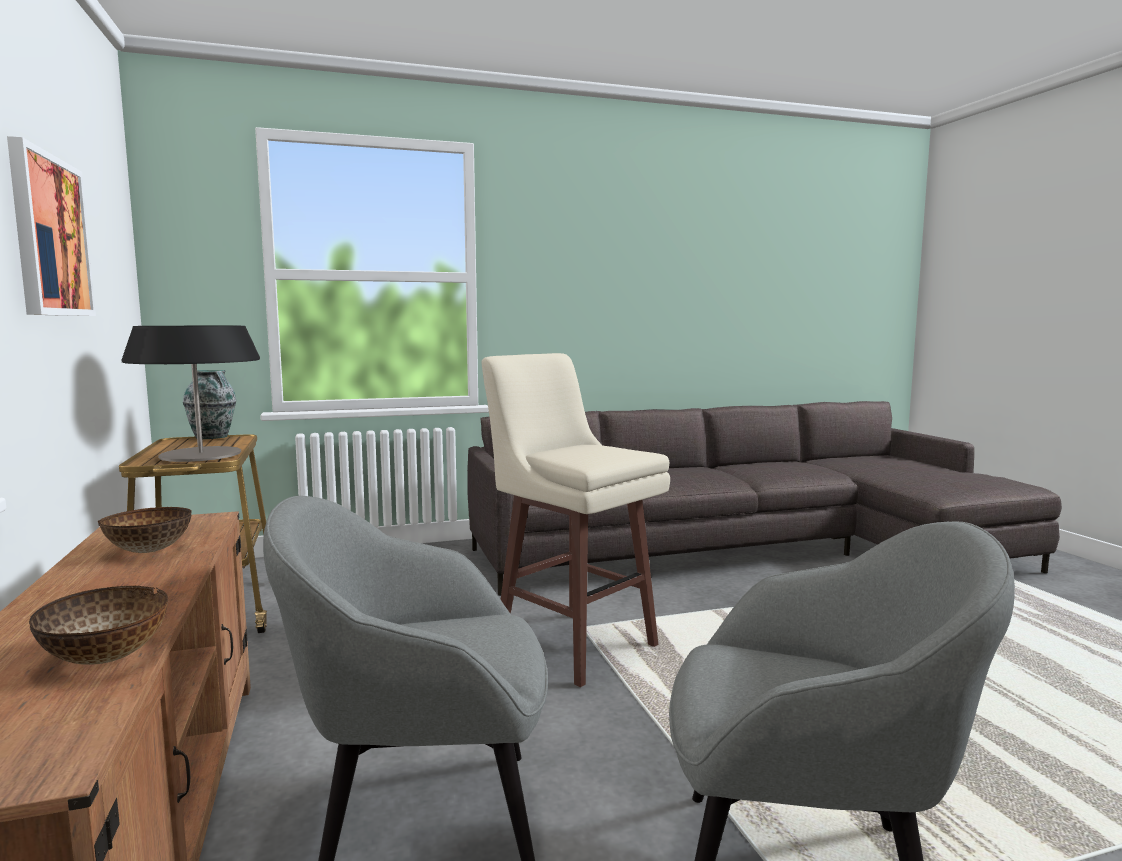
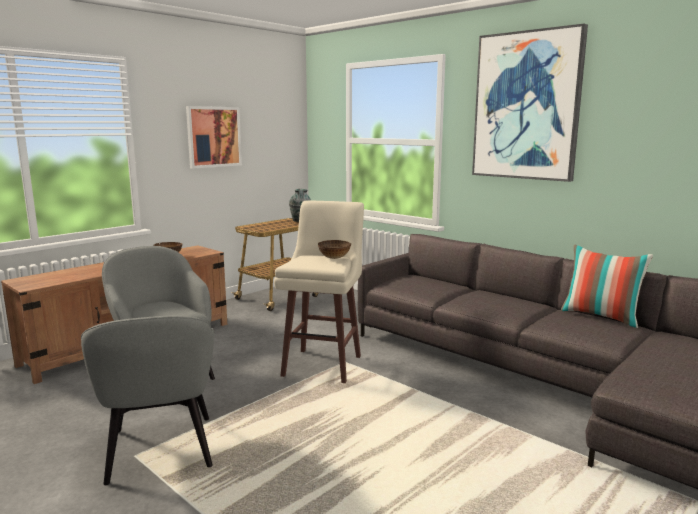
camera: 60 degrees right, 5 degrees up
(106, 658) = (83, 275): bowl -> bowl (334, 258)
(201, 454) = (265, 227): table lamp -> none
(602, 230) = (526, 106): none -> picture
(763, 461) = (601, 317): none -> pillow

